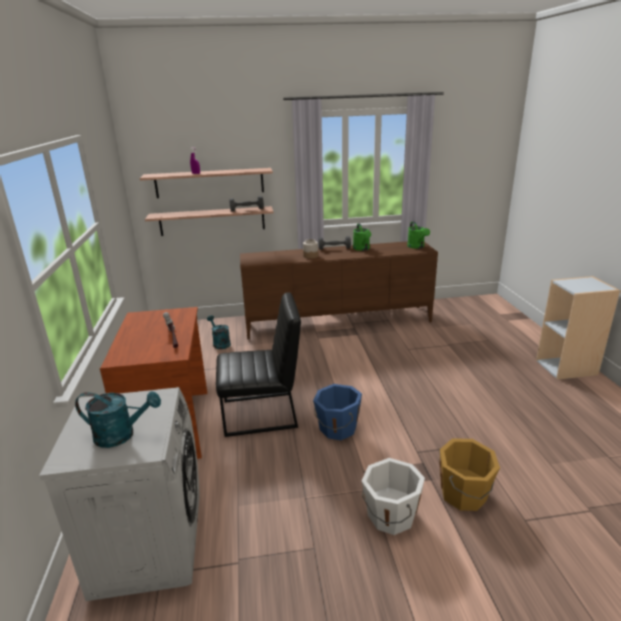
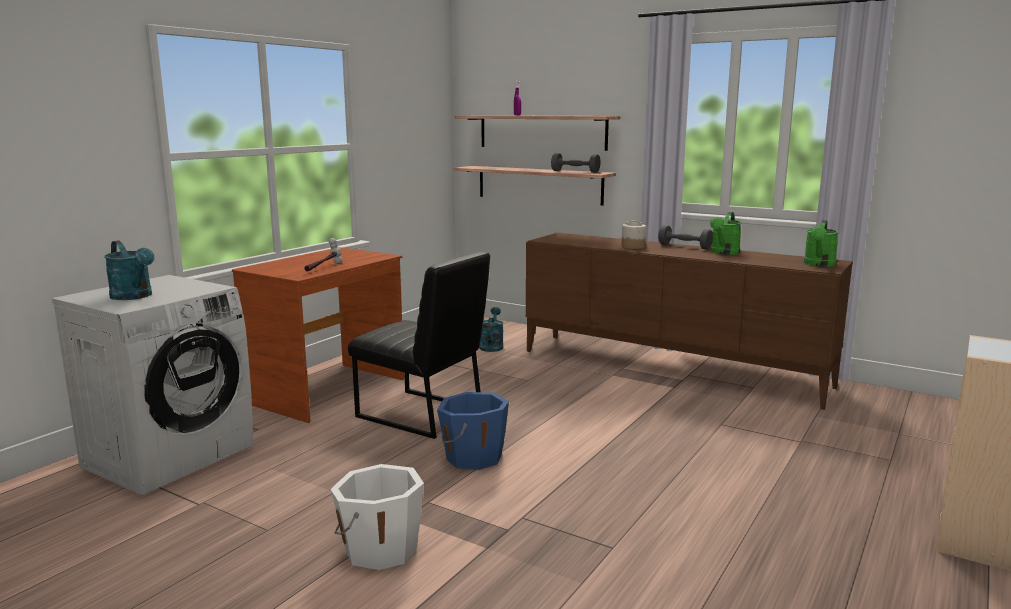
camera: 40 degrees right, 10 degrees down
(464, 494) = (498, 581): orange bucket -> none

